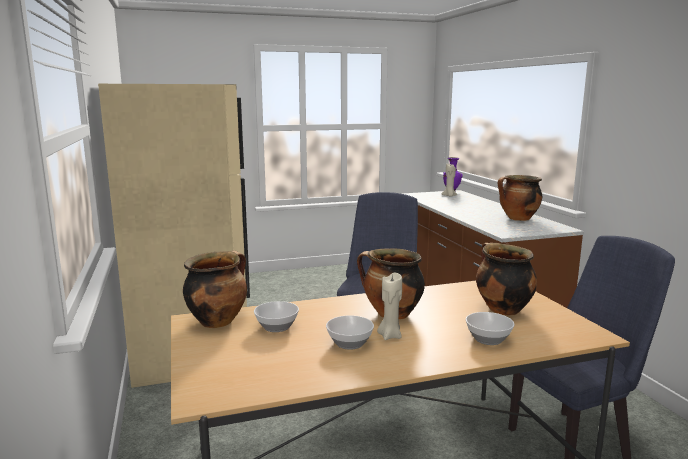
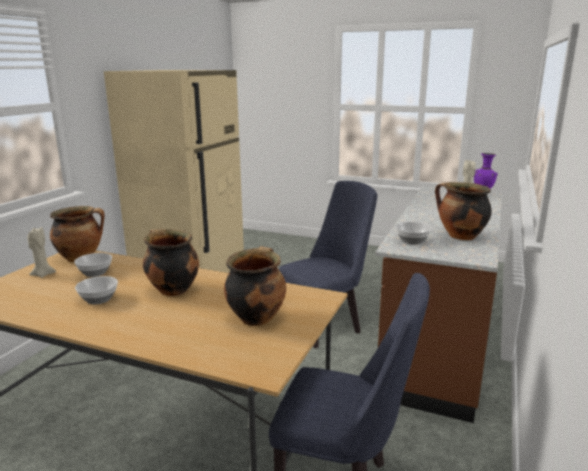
camera: 40 degrees right, 5 degrees up
(390, 336) = (131, 304): beige candle -> beige candle (43, 274)
(488, 340) = (177, 335): bowl -> bowl (411, 241)

